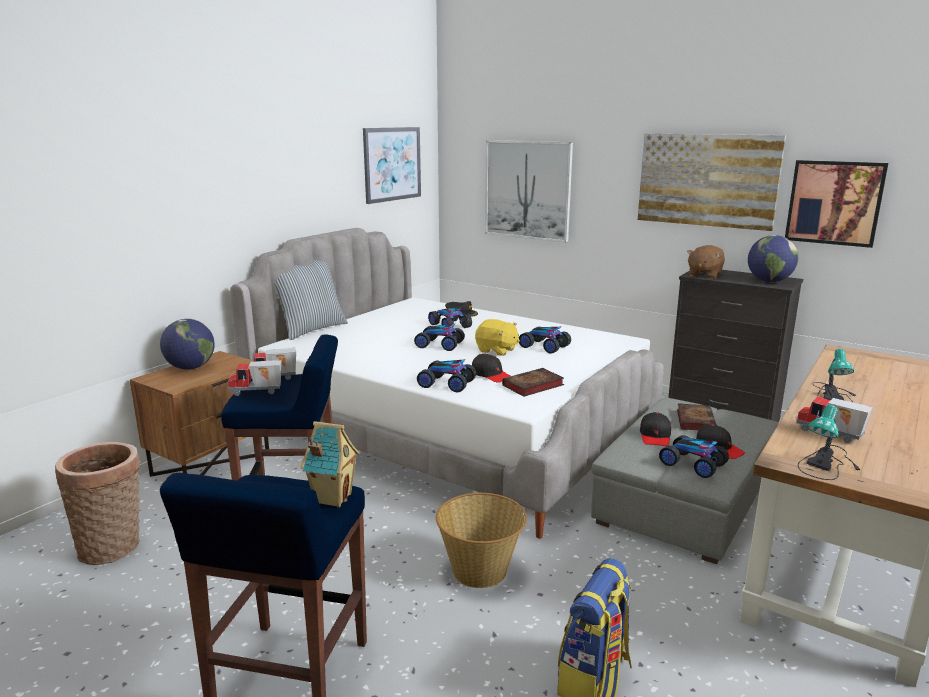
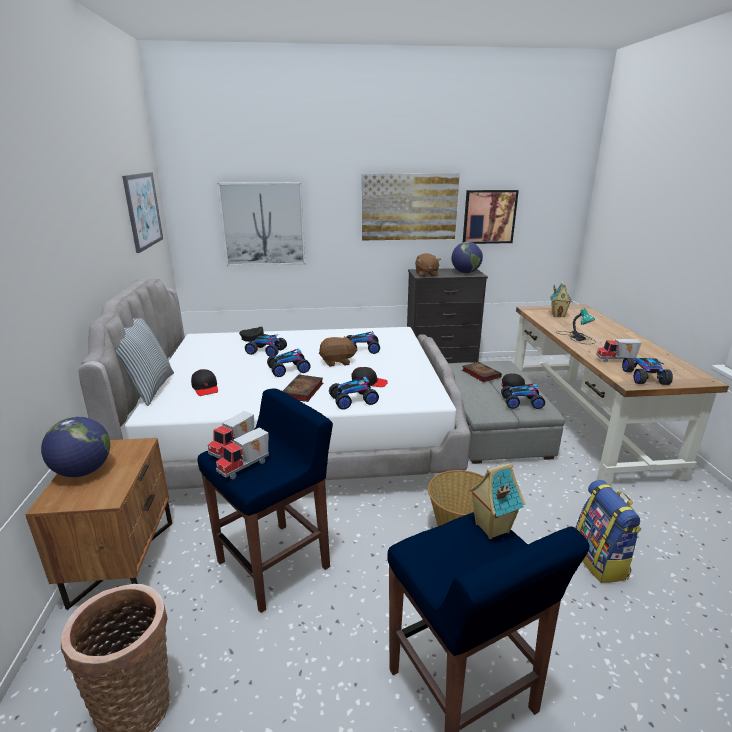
camera: 40 degrees left, 5 degrees up
(496, 350) = (337, 362): yellow plush toy -> brown plush toy
(532, 386) = (408, 382): book -> book (302, 391)
(655, 436) = (479, 392): black cap -> black cap (205, 388)
(827, 463) = (645, 377): table lamp -> toy car
(873, 367) = (558, 315): none -> toy house

